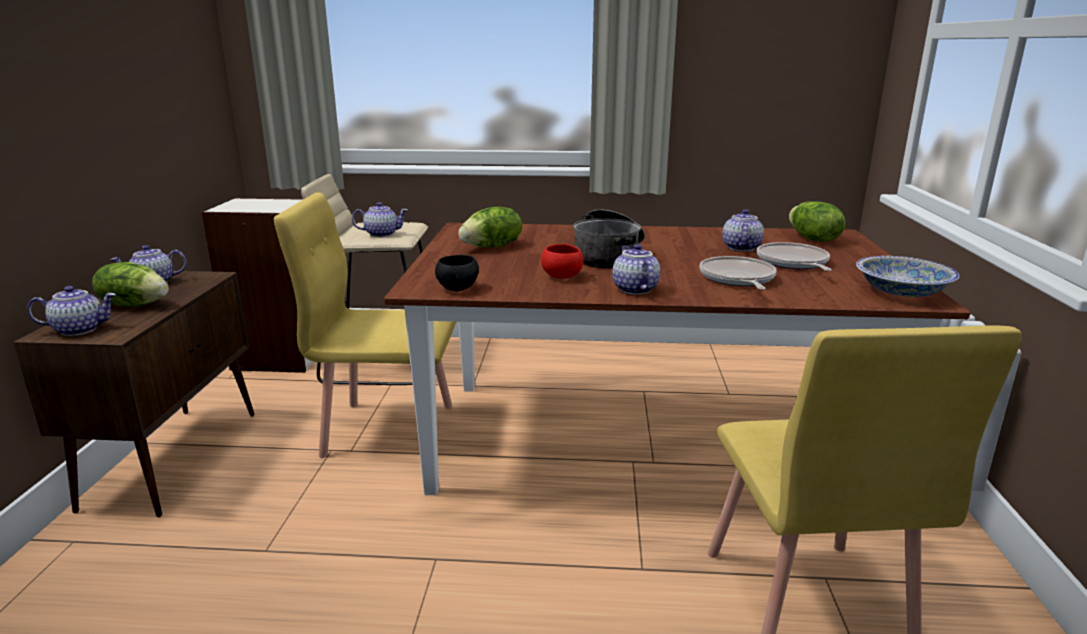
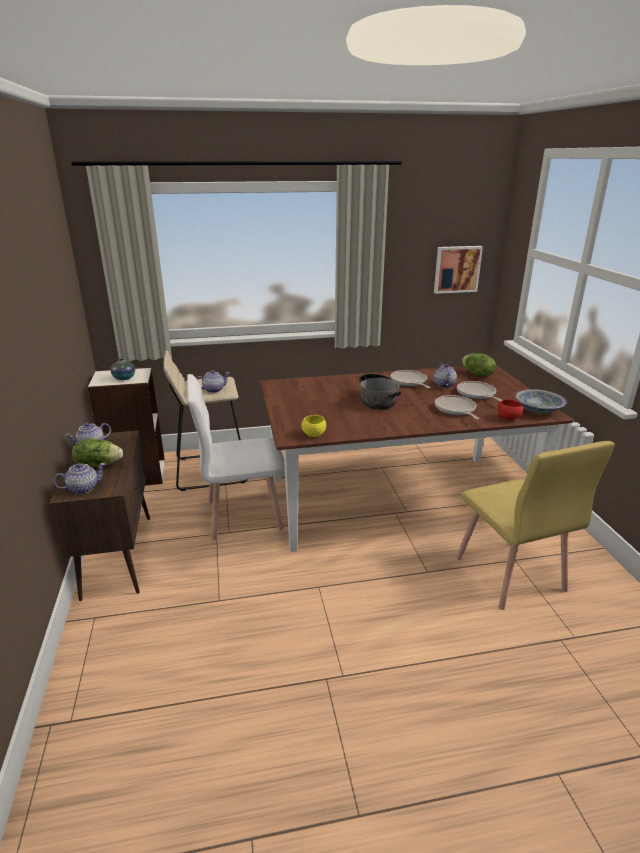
camera: 15 degrees left, 5 degrees up
(260, 207) = (124, 378): none -> vase
(388, 429) = (243, 515): yellow chair -> white chair
(457, 289) = (313, 435): black bowl -> yellow bowl
(492, 247) = (306, 399): lettuce -> none
(561, 277) = (363, 419): red bowl -> red bowl (508, 418)
(633, 289) = (408, 424): teapot -> none
(682, 240) = (409, 382): none -> frying pan
(805, 74) = (456, 269): none -> picture

